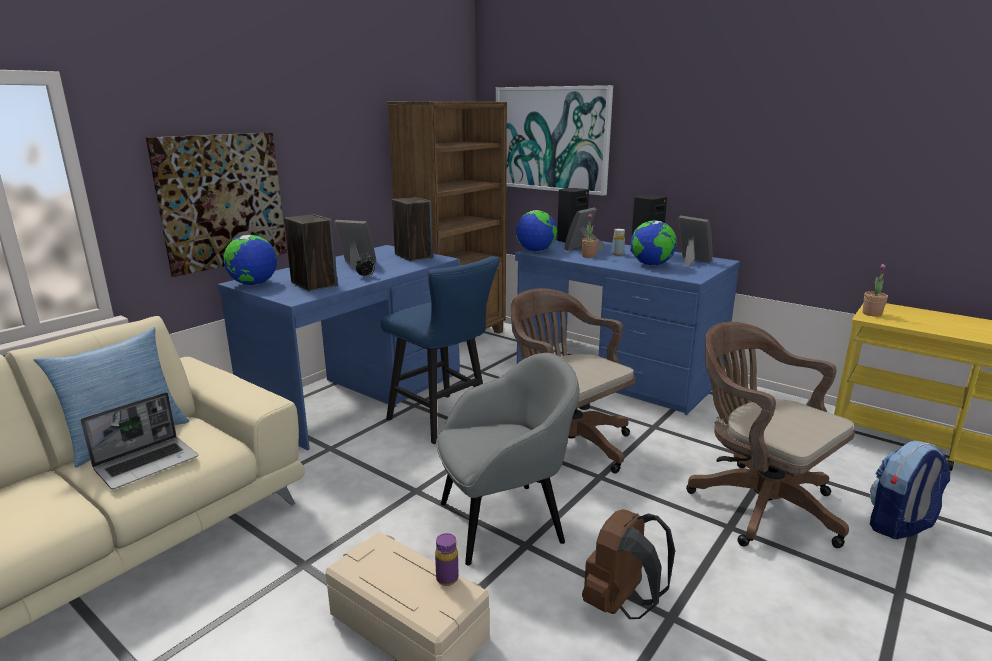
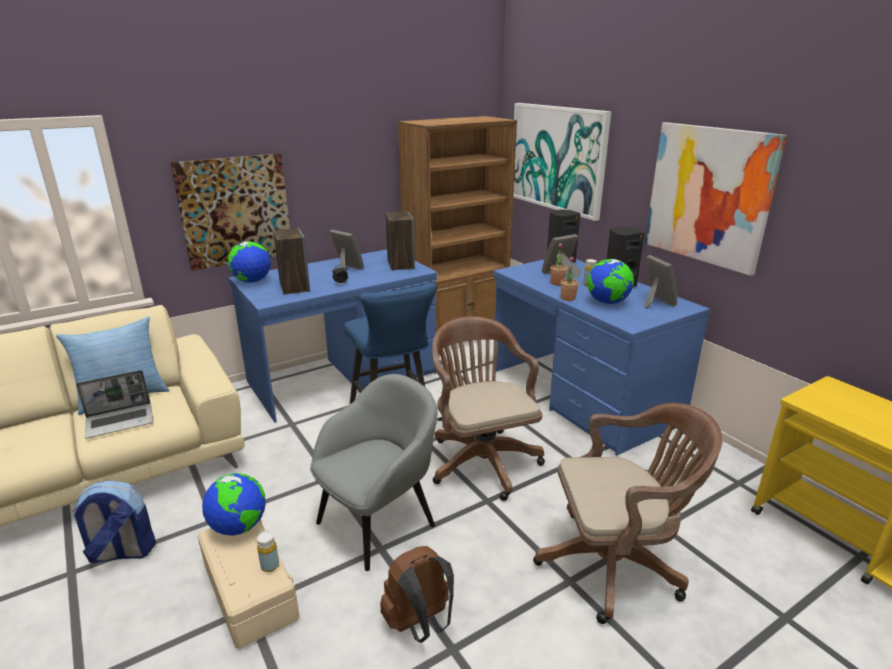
camera: 20 degrees right, 5 degrees up
(447, 578) = (270, 566): purple bottle -> yellow bottle
(504, 521) = (378, 522): grey armchair -> grey armchair turned 45 degrees counterclockwise
(536, 251) = (513, 271): globe -> globe (239, 527)
(727, 154) = (708, 195): none -> picture
(757, 503) = (616, 564): brown office chair -> brown office chair turned 105 degrees clockwise
(872, 314) = (812, 396): potted plant -> potted plant (568, 298)
(899, 525) = (749, 628): backpack -> backpack (121, 552)

